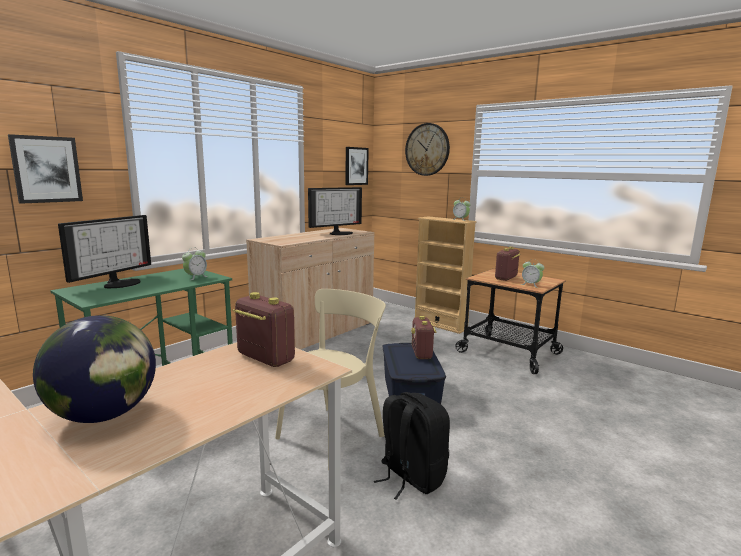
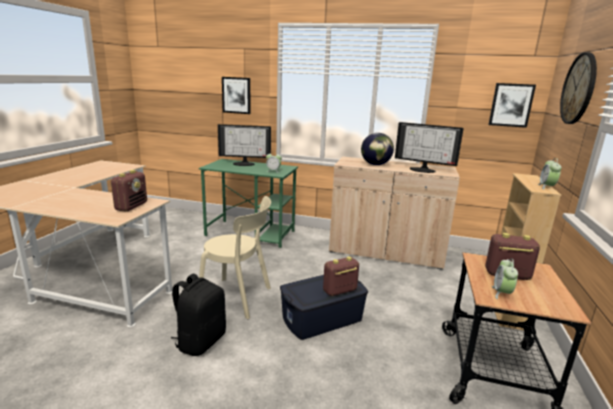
camera: 65 degrees right, 5 degrees up
(104, 415) = (66, 196): globe -> globe (375, 164)

